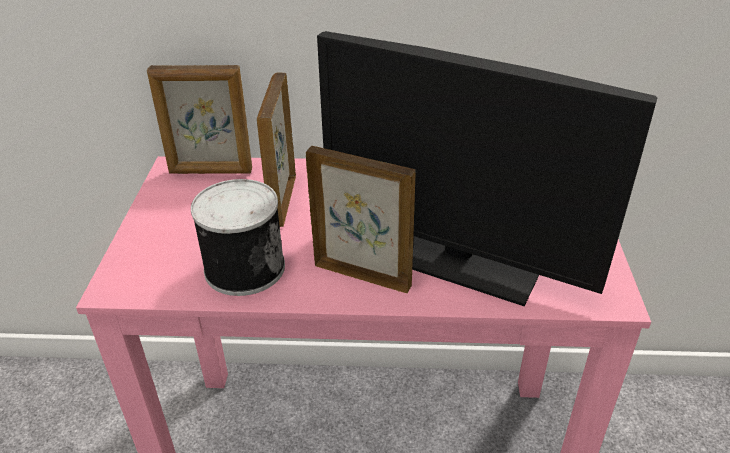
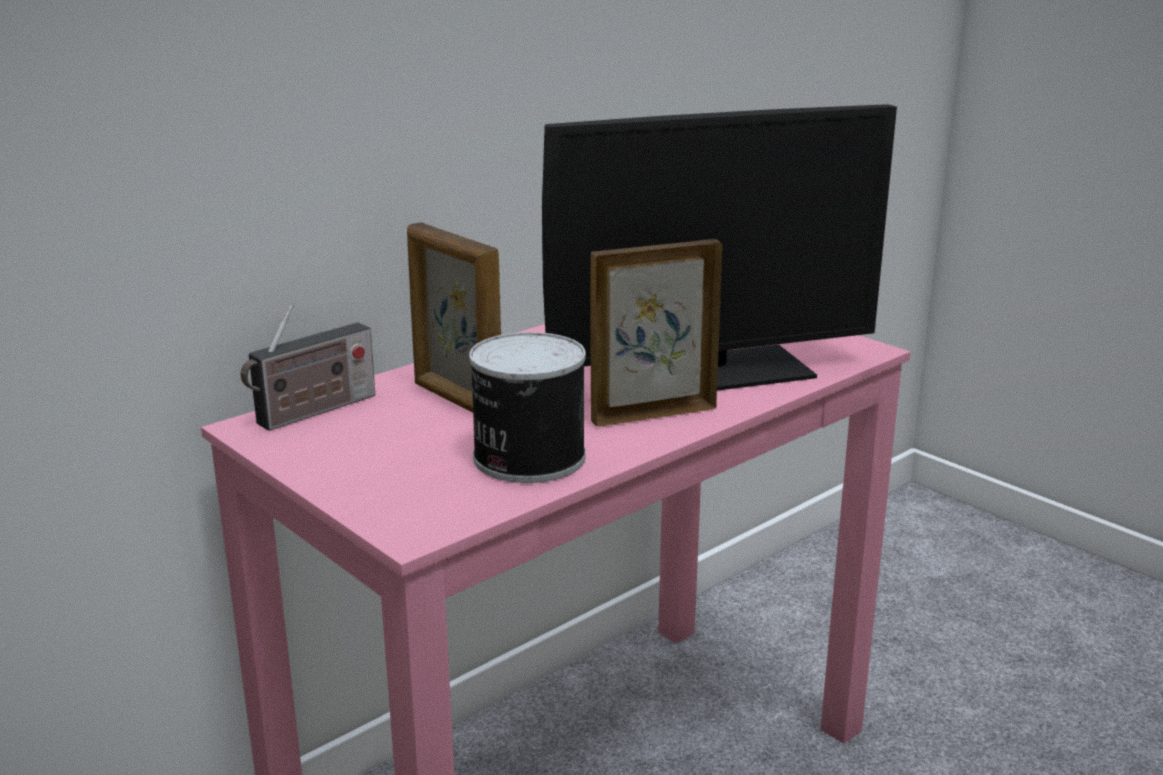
camera: 45 degrees left, 15 degrees down
(210, 171) = (312, 412): picture frame -> radio

